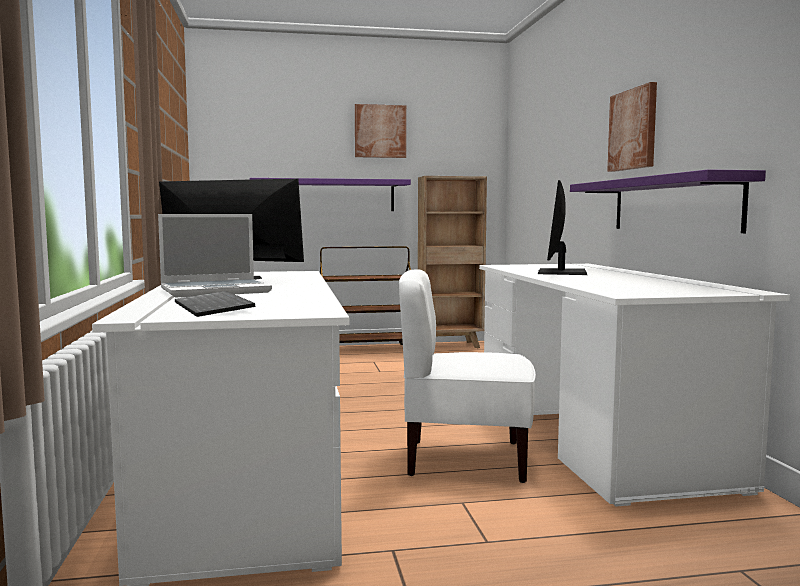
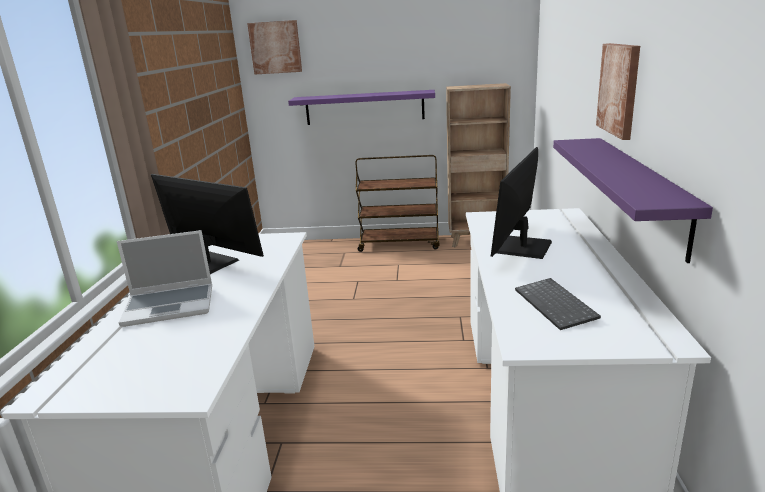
camera: 15 degrees right, 15 degrees up
(215, 307) = (127, 365): keyboard -> keyboard (557, 305)
(380, 131) = (409, 42): picture -> picture (275, 47)
(464, 460) = (409, 426): white chair -> none

